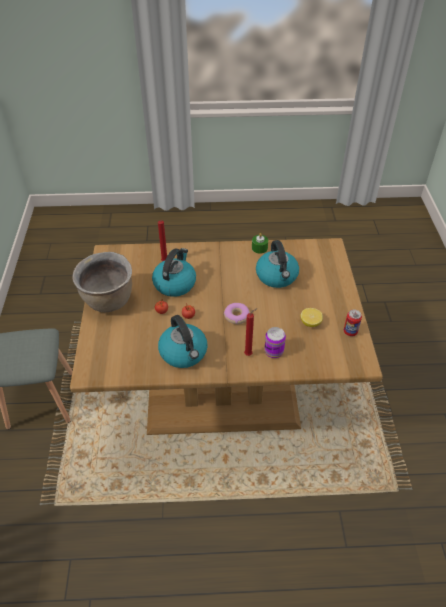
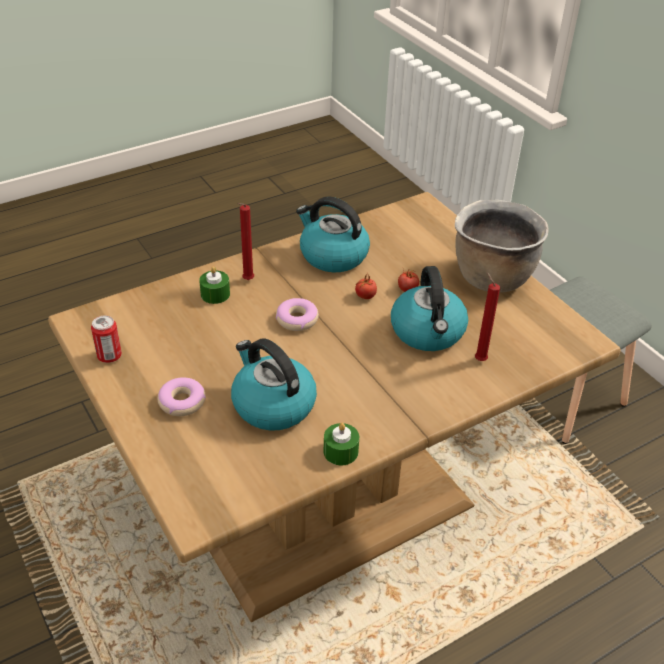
camera: 150 degrees right, 5 degrees down
(274, 351) = (215, 294): can -> green candle
(310, 323) = (178, 348): lemon -> none
(319, 293) = (182, 402): none -> donut

